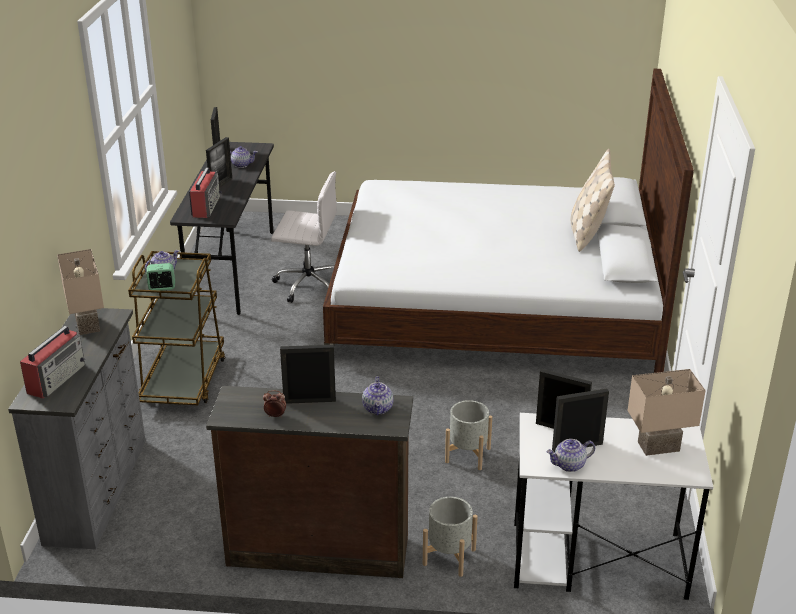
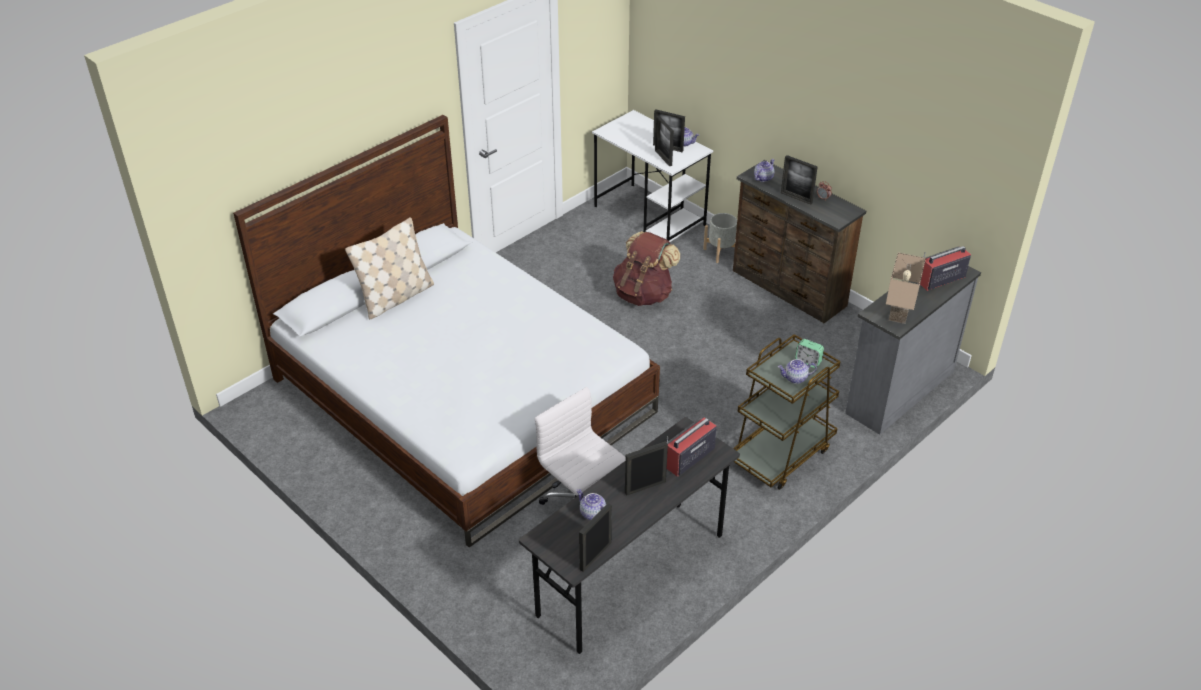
camera: 140 degrees left, 10 degrees up
(468, 455) = (644, 294): grey planter -> brown backpack
(658, 448) = (630, 131): beige table lamp -> none

